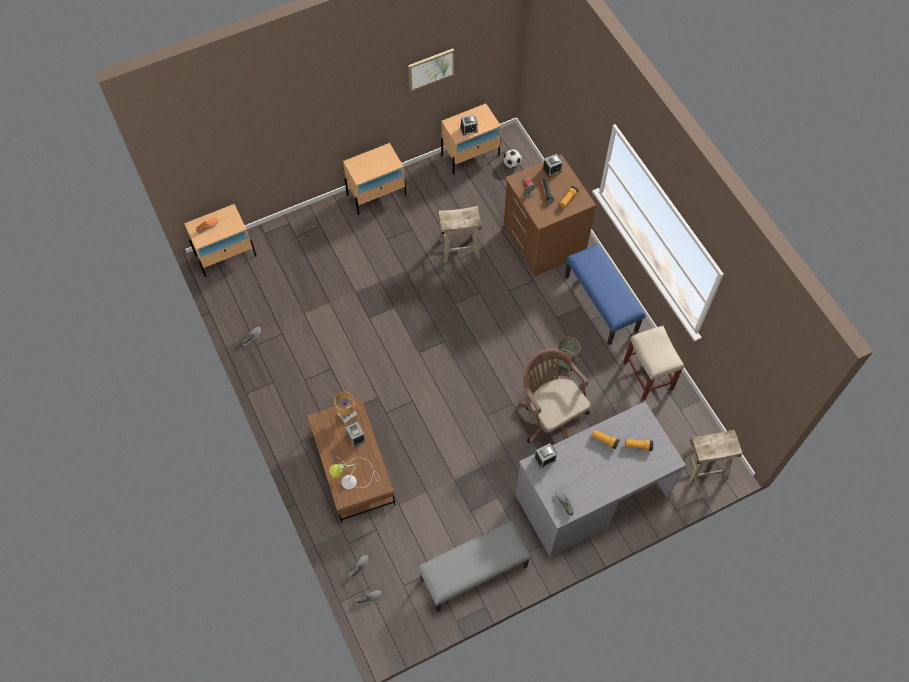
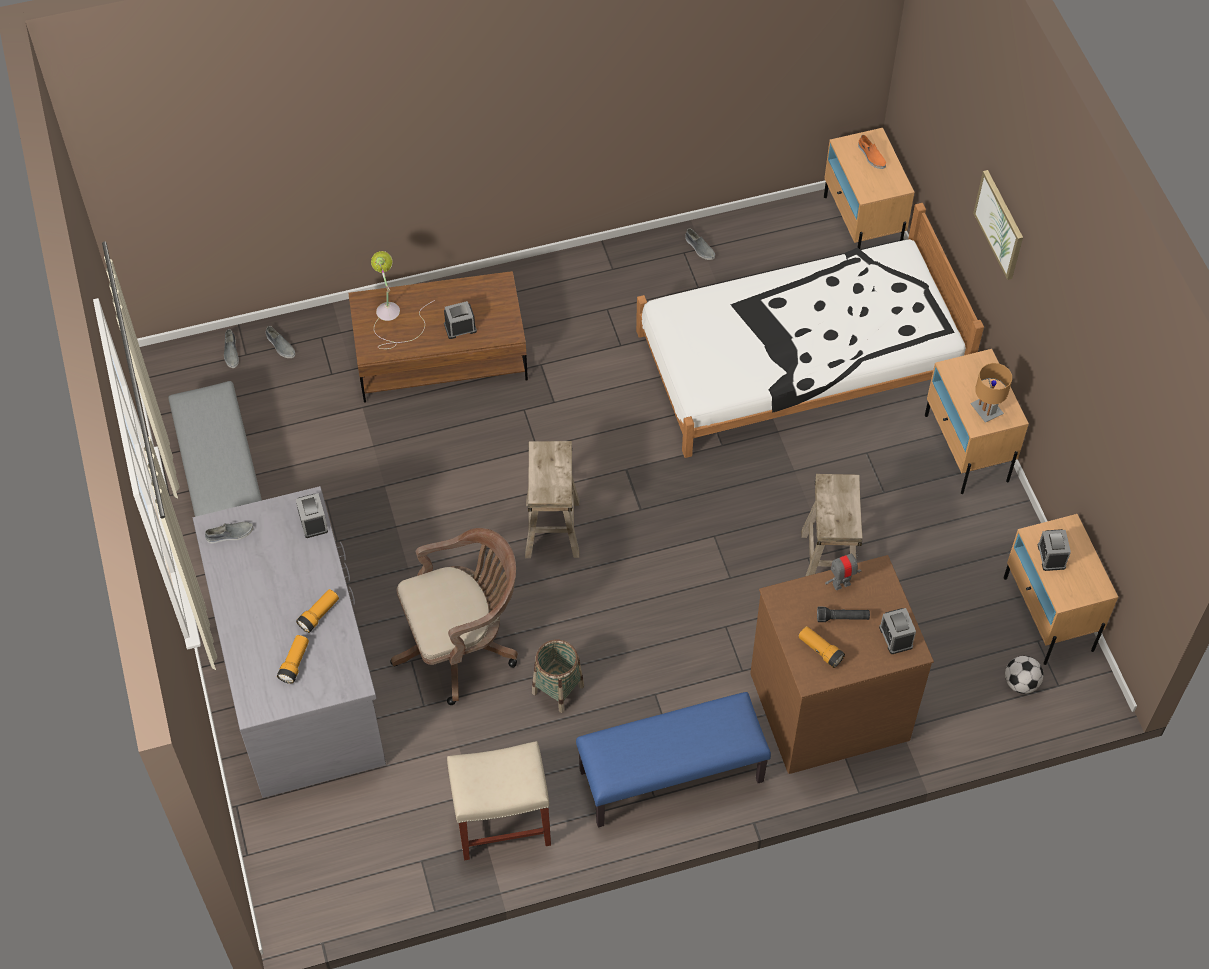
camera: 100 degrees right, 5 degrees down
(328, 275) = (801, 358): none -> white bed
(347, 415) = (500, 321): brown table lamp -> brown table lamp (986, 410)
(430, 69) = (1103, 410): picture -> picture (1000, 224)
(703, 468) = (298, 870): beige stool -> beige stool (551, 528)

